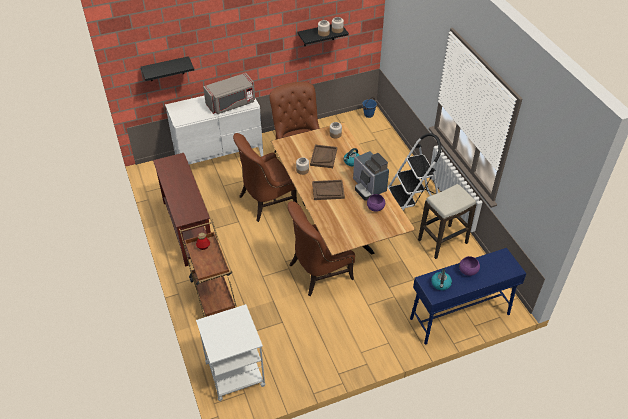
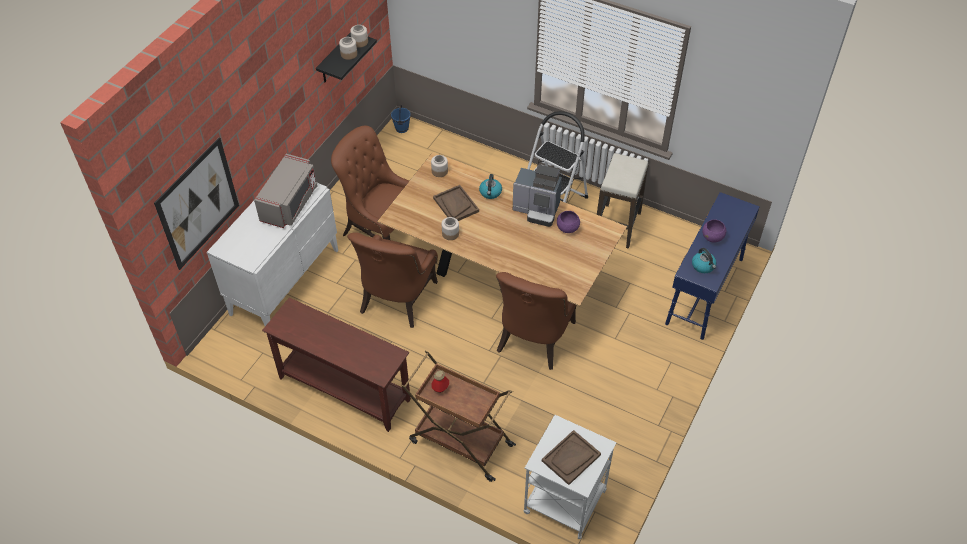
camera: 40 degrees left, 5 degrees up
(166, 69) = (198, 204): black shelf -> picture
(328, 191) = (501, 240): brown tray -> brown tray (571, 458)

